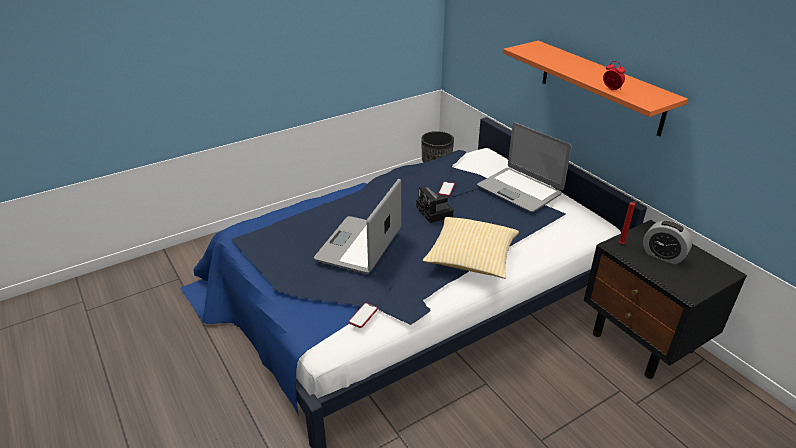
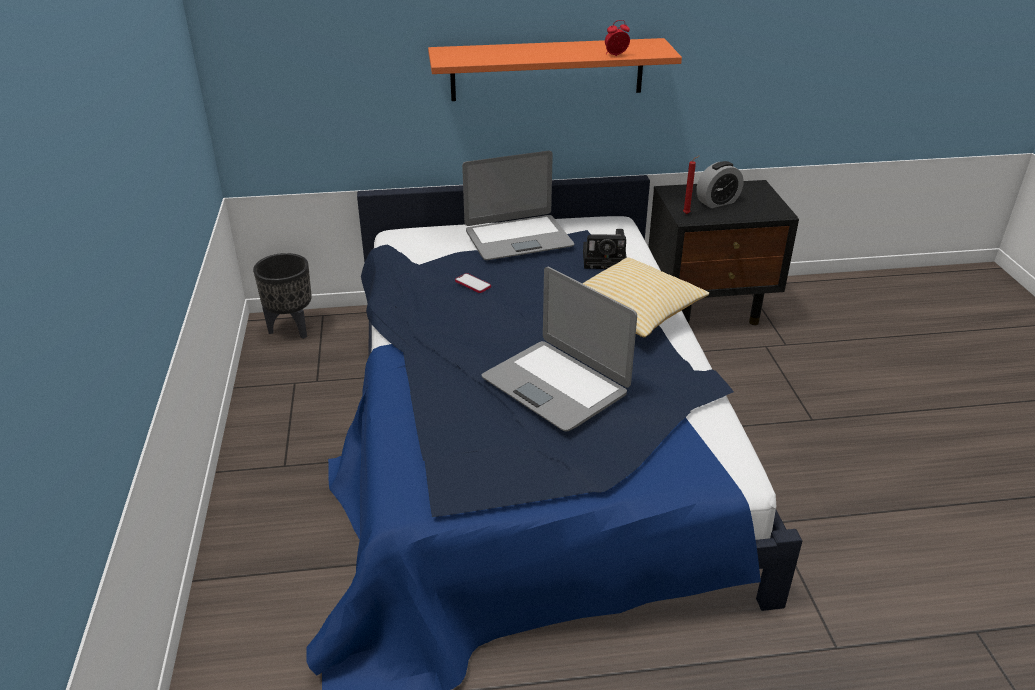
camera: 65 degrees left, 0 degrees up
(363, 316) = (705, 422): phone -> none
(435, 212) = (520, 307): camera -> camera (606, 260)

